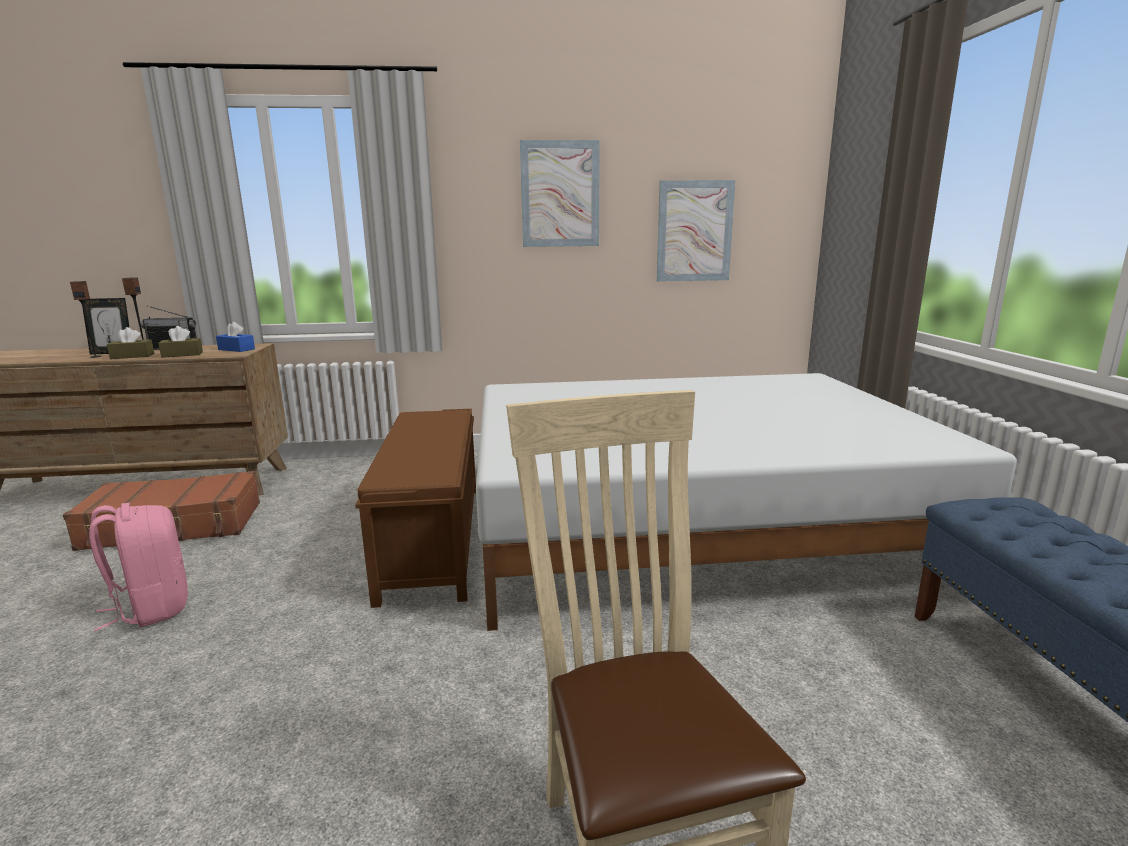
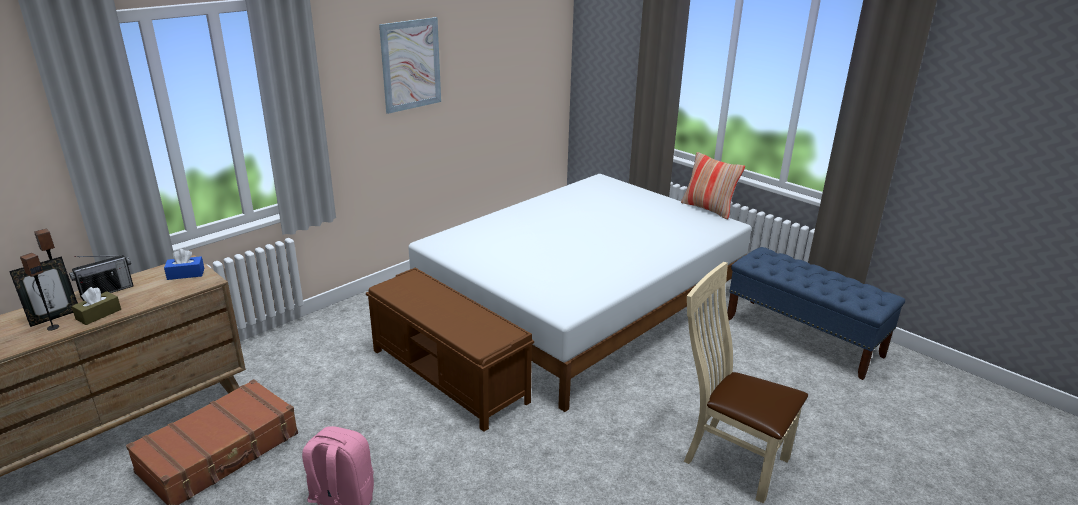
camera: 40 degrees left, 10 degrees up
(182, 354) = (150, 296): brown tissue box -> none
(694, 231) = (500, 78): picture -> none
(949, 424) = (708, 209): none -> pillow

